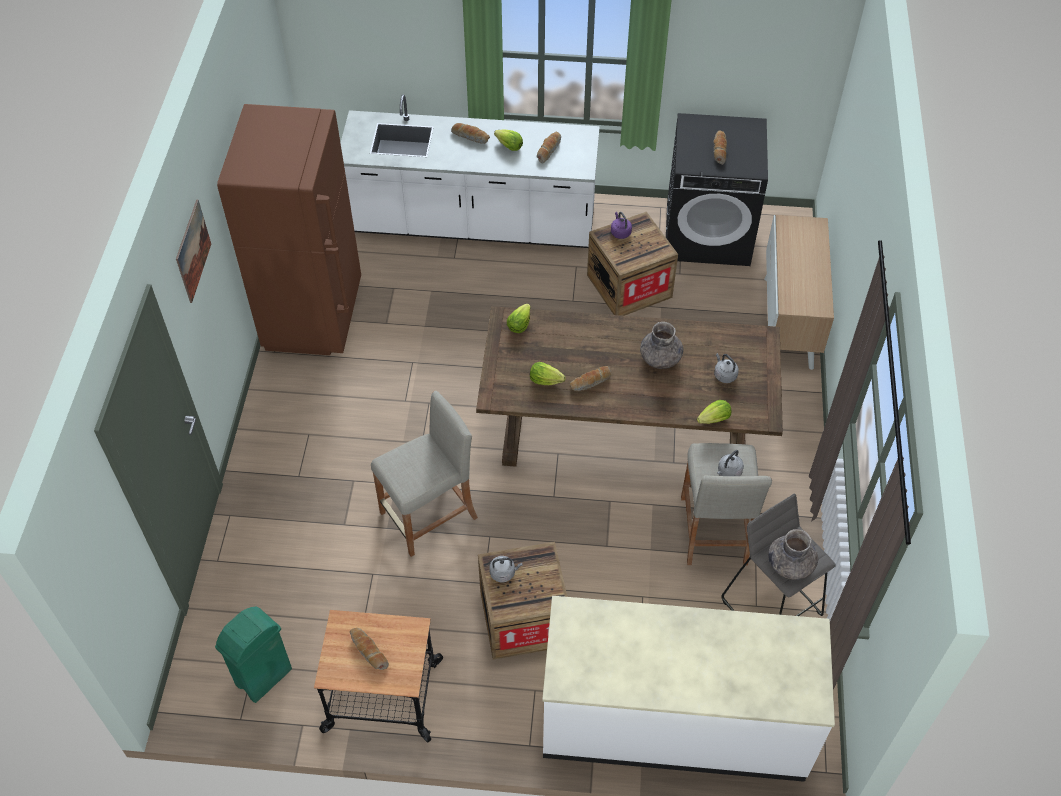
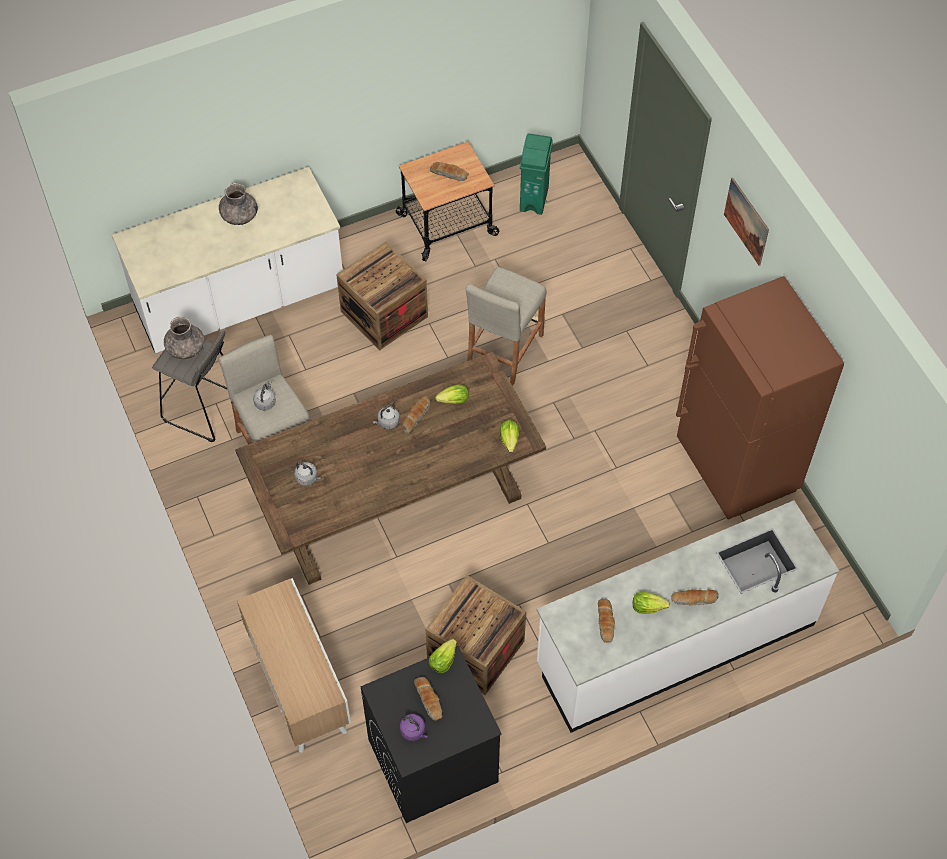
camera: 150 degrees right, 5 degrees up
(504, 573) = (399, 276): grey kettle -> grey kettle (387, 422)
(620, 232) = (495, 626): purple kettle -> purple kettle (414, 731)
(660, 358) = (370, 468): grey vase -> grey vase (239, 216)
(714, 419) = (296, 433): lettuce -> lettuce (443, 661)

